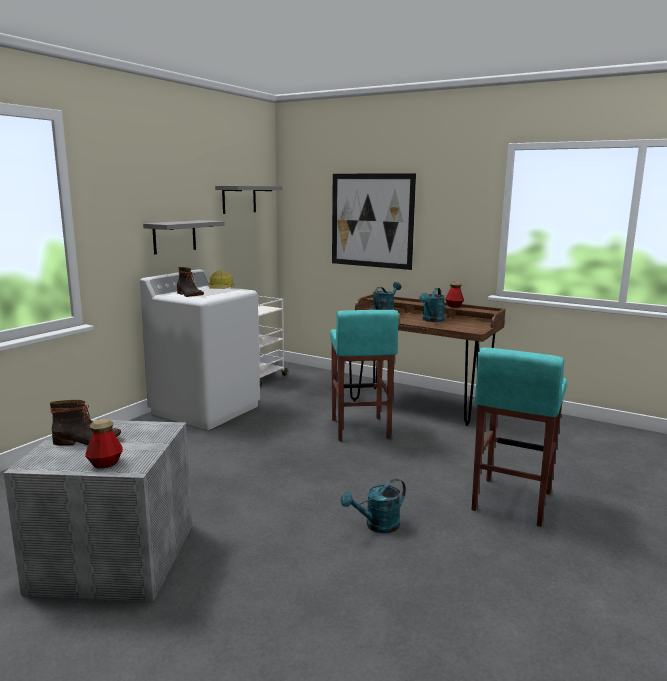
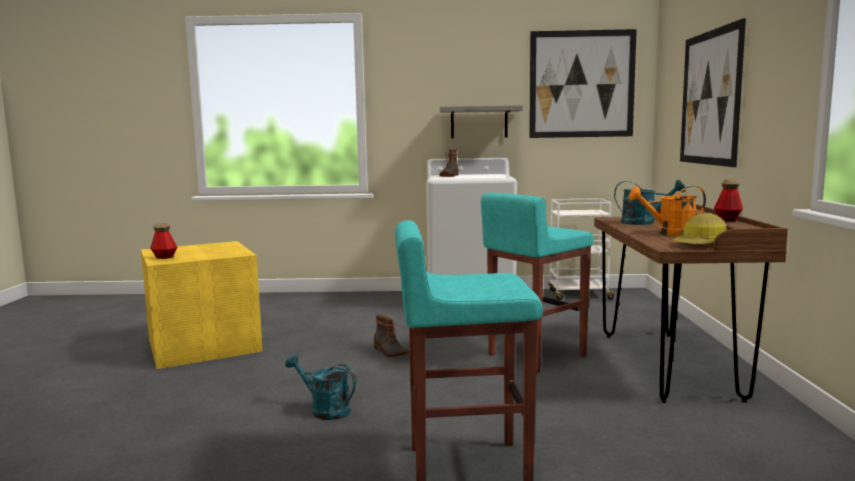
camera: 60 degrees right, 5 degrees down
(87, 441) = (199, 249): boot -> boot (390, 352)
(113, 556) = (205, 344): grey storage box -> yellow storage box
(221, 289) = (493, 175): hard hat -> hard hat (701, 245)
(239, 199) = (581, 84): grey shelf -> picture
(431, 320) = (670, 233): turquoise watering can -> orange watering can

